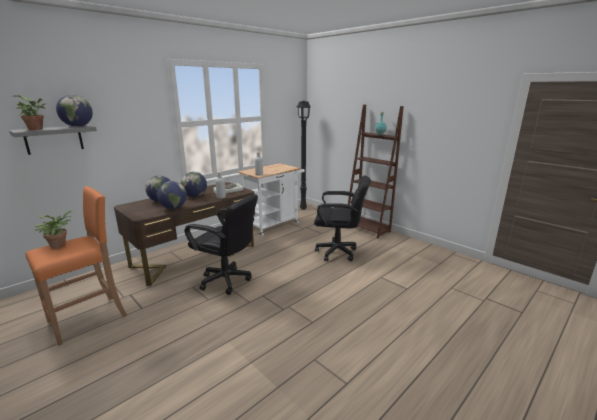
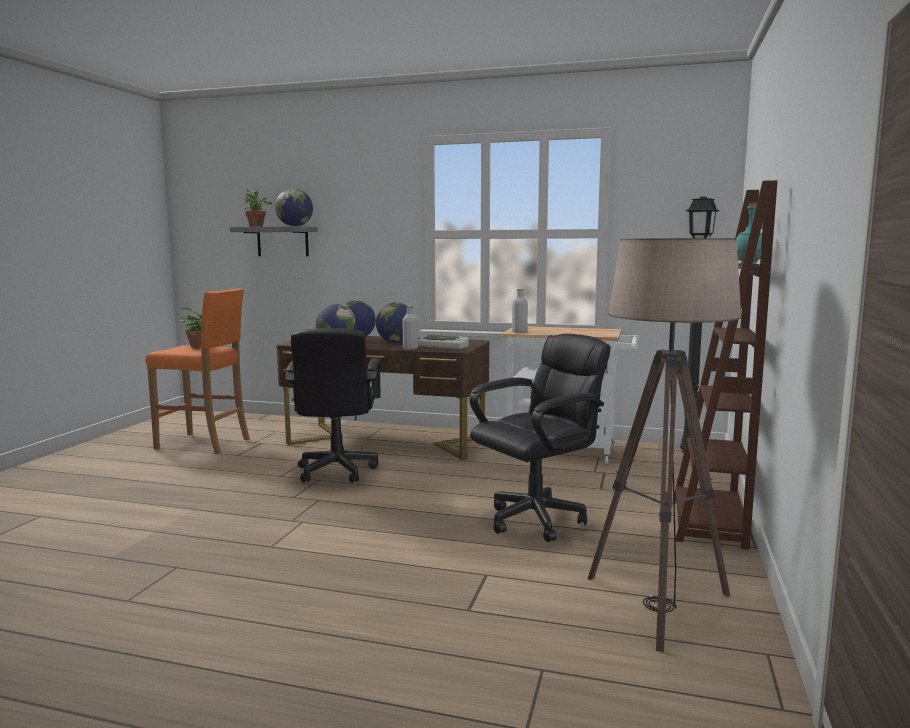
camera: 60 degrees right, 10 degrees down
(339, 252) = (538, 519): black office chair -> black office chair turned 105 degrees counterclockwise
(419, 257) = (657, 605): none -> floor lamp

